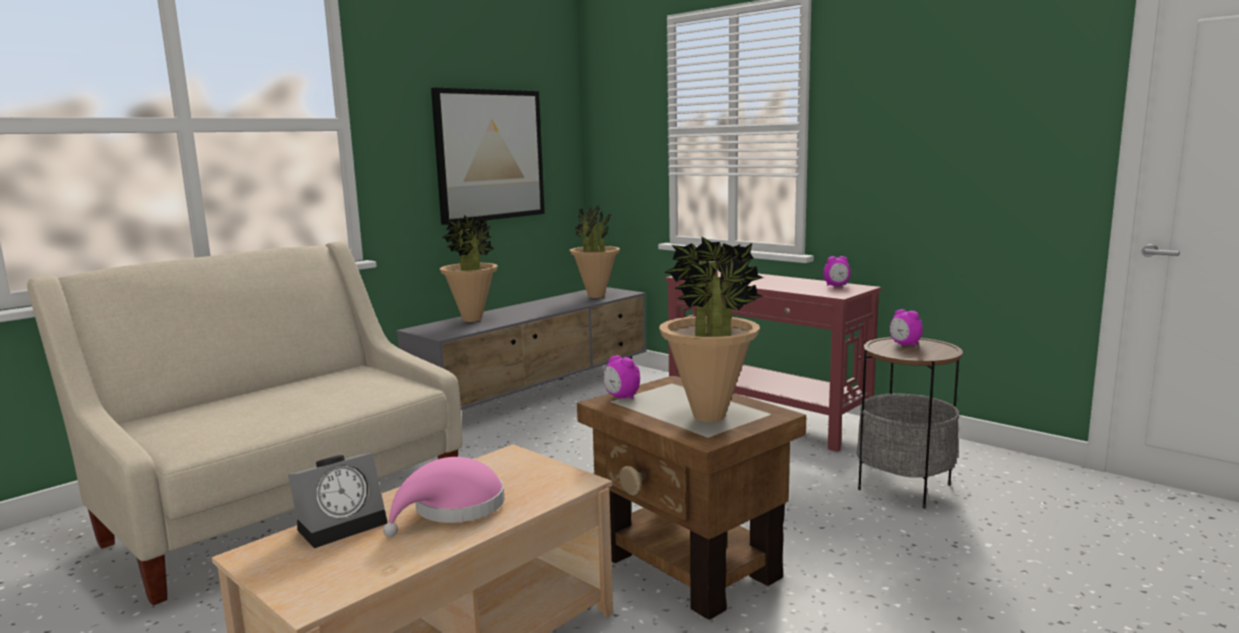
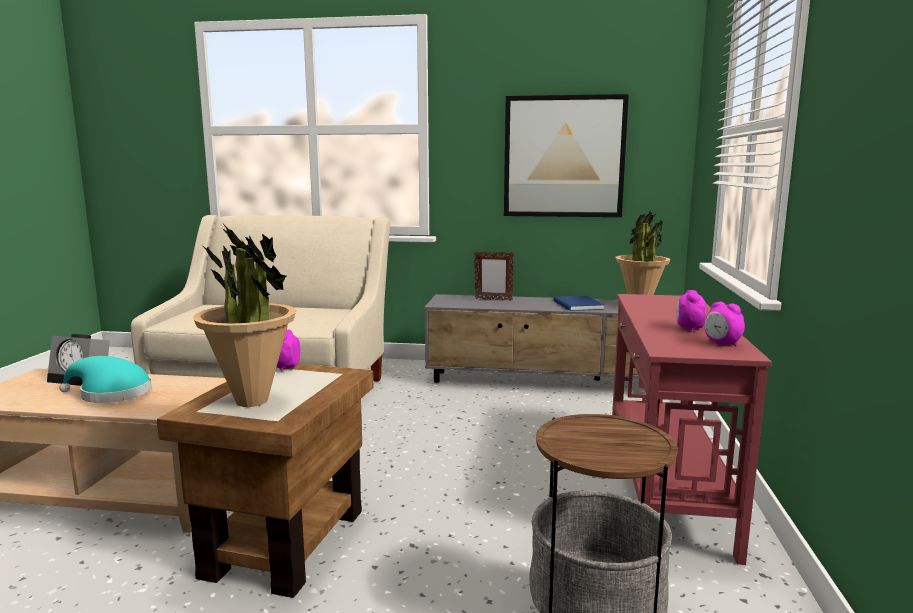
camera: 55 degrees right, 0 degrees up
(453, 509) = (111, 394): pink hat -> turquoise hat
(472, 319) = (493, 299): potted plant -> picture frame
(553, 306) = (577, 305): none -> blue book
(904, 344) = (618, 434): alarm clock -> alarm clock (688, 329)

